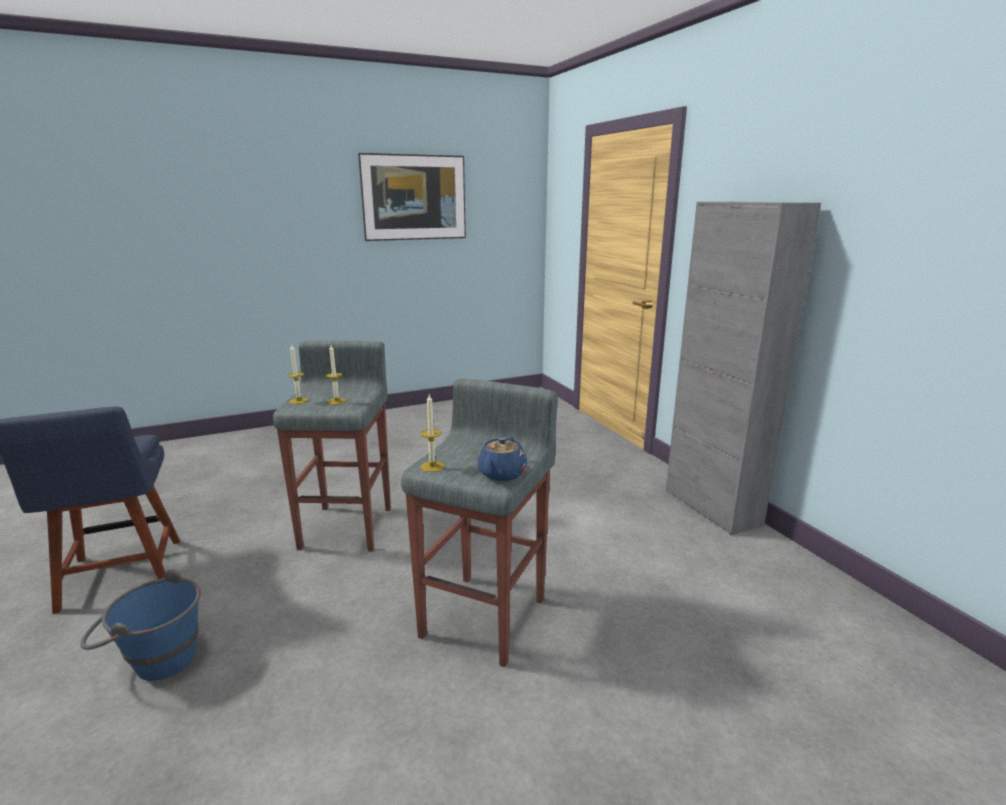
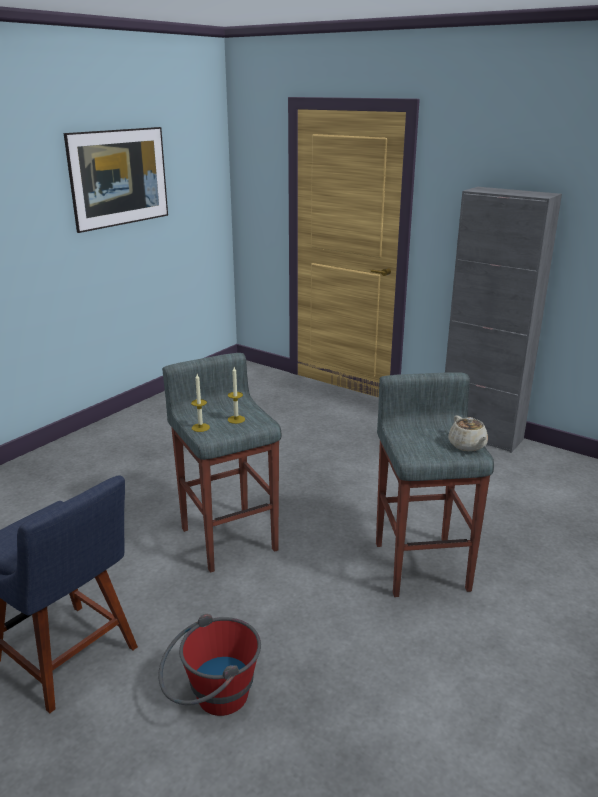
camera: 30 degrees left, 5 degrees up
(154, 659) = (212, 699): blue bucket -> red bucket
(432, 466) = (415, 454): candle -> none
(501, 474) = (467, 446): blue teapot -> beige teapot

